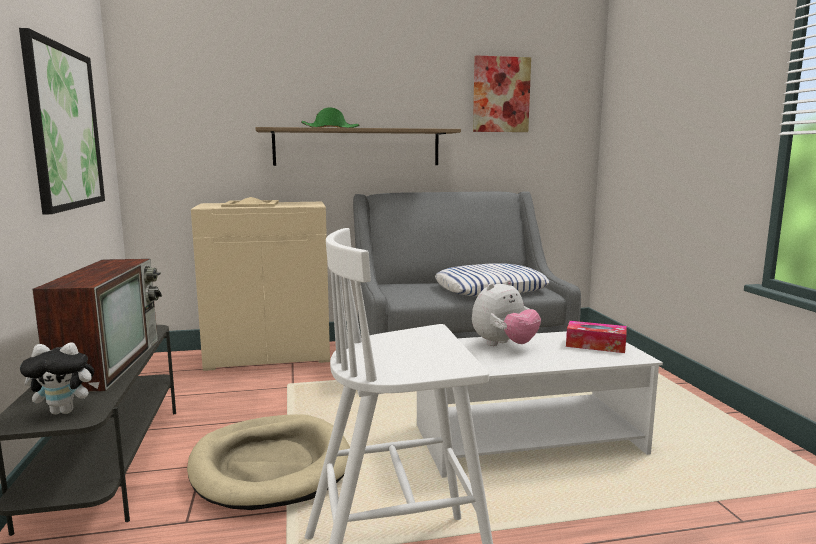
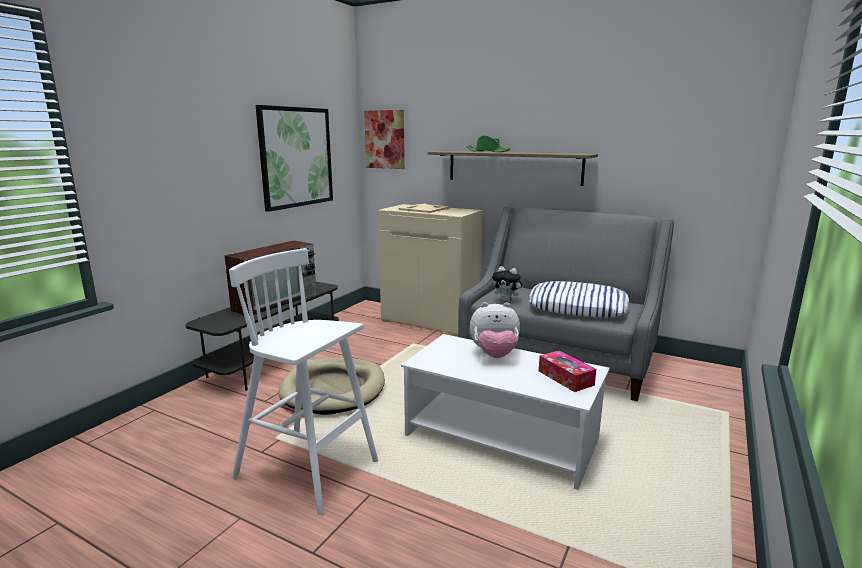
camera: 40 degrees right, 5 degrees up
(65, 411) = (221, 322): plush toy -> plush toy (507, 301)
(501, 95) = (655, 118): picture -> picture (385, 139)

